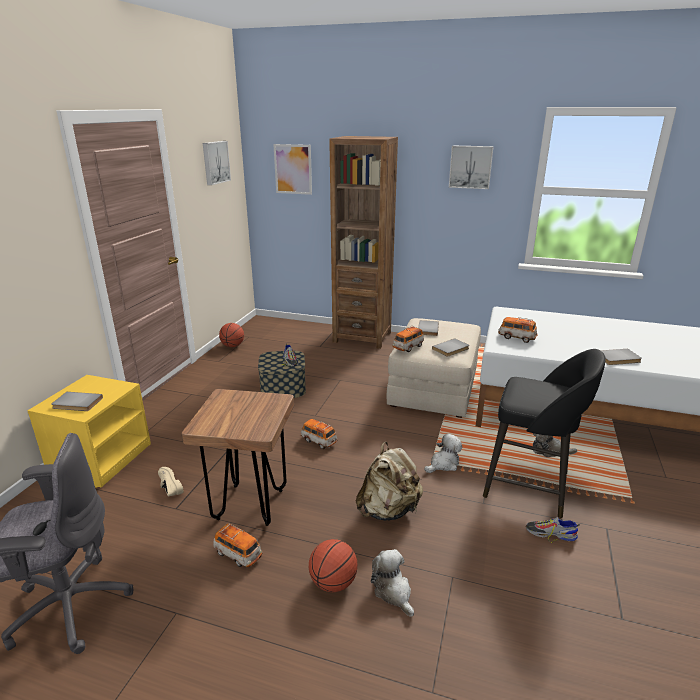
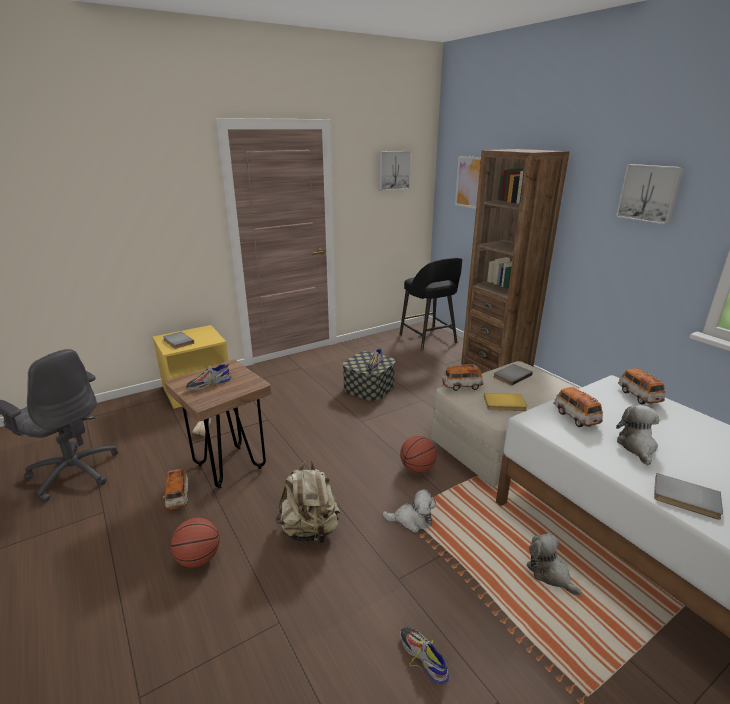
camera: 40 degrees right, 0 degrees up
(232, 346) = (375, 340): basketball -> basketball (417, 468)
(235, 416) = (209, 384): none -> shoe
(318, 441) = (336, 444): toy car -> toy car (638, 396)
(393, 591) = (223, 597): plush toy -> plush toy (637, 446)
(451, 349) = (505, 404): grey book -> yellow book
(529, 485) = (470, 594): black stool -> black stool (428, 339)

